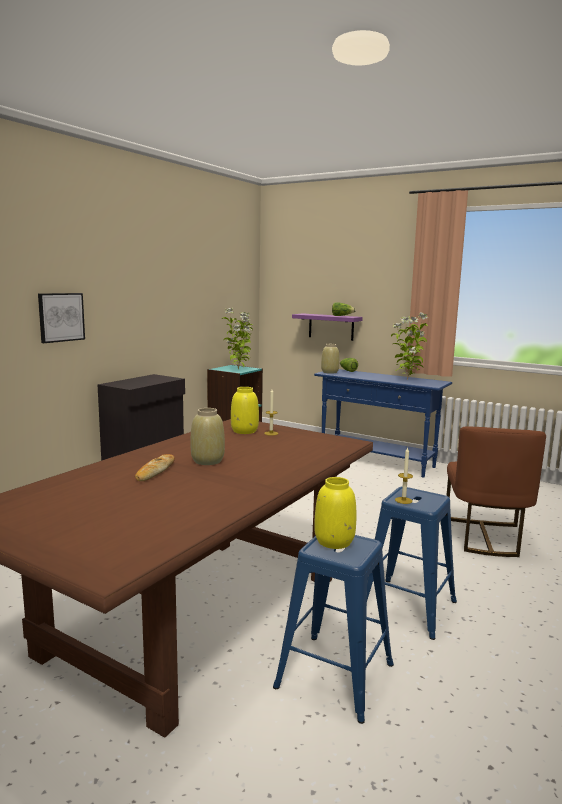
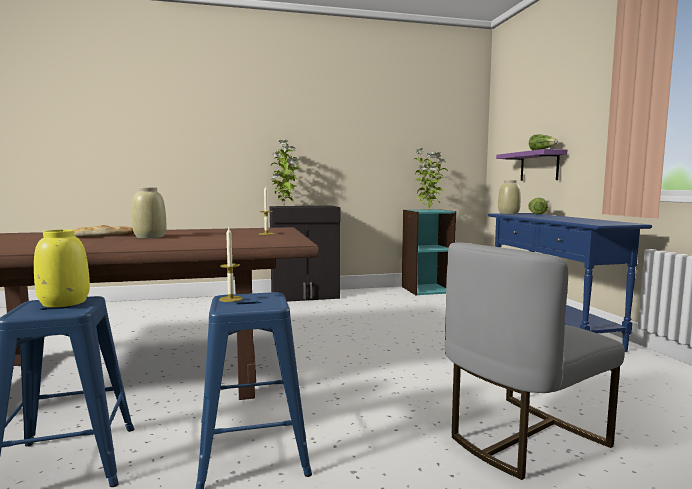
camera: 45 degrees right, 5 degrees down
(61, 317) = (239, 149): picture -> none
(244, 431) = (256, 231): yellow vase -> none
(407, 379) = (583, 220): potted plant -> potted plant (284, 206)
(485, 537) = (521, 437): brown chair -> grey chair

